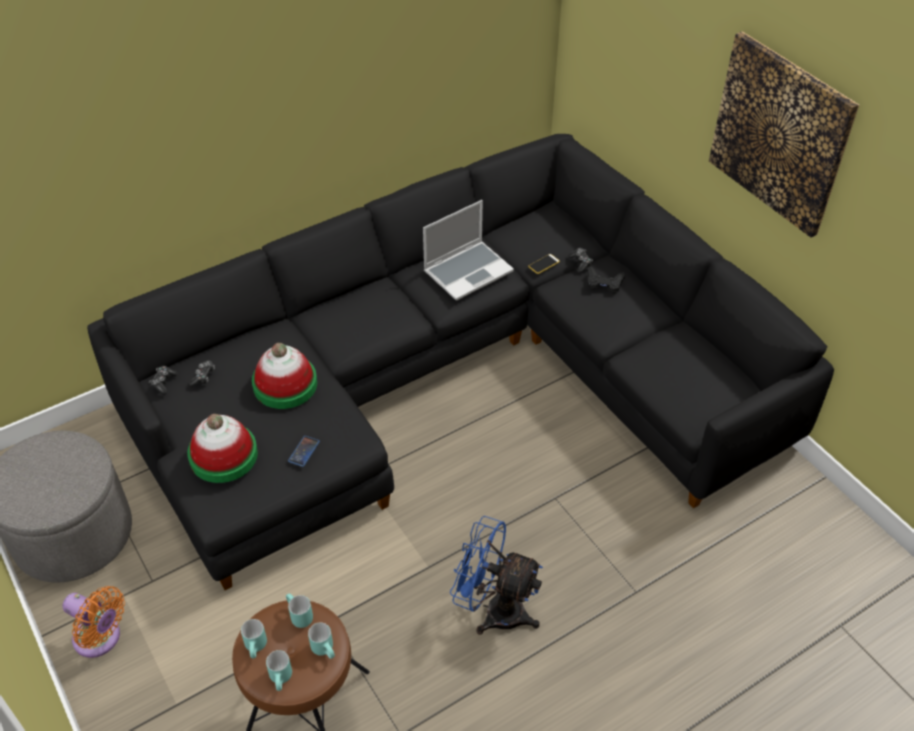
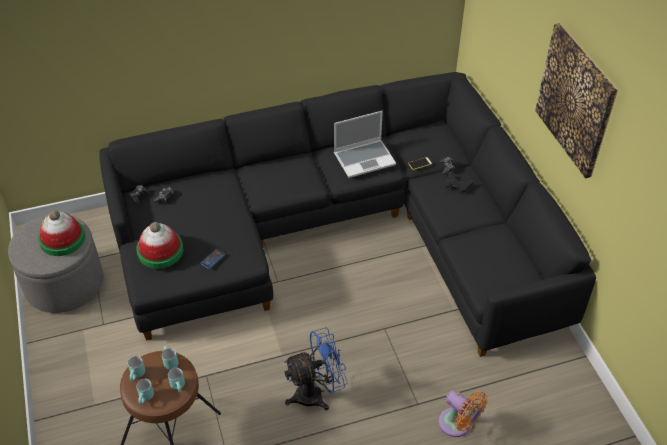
camera: 15 degrees right, 0 degrees up
(100, 639) = (61, 353): orange fan -> orange fan (458, 425)
(285, 384) = (215, 212): hat -> hat (62, 239)
(494, 610) = (316, 393): blue fan -> blue fan turned 120 degrees clockwise

